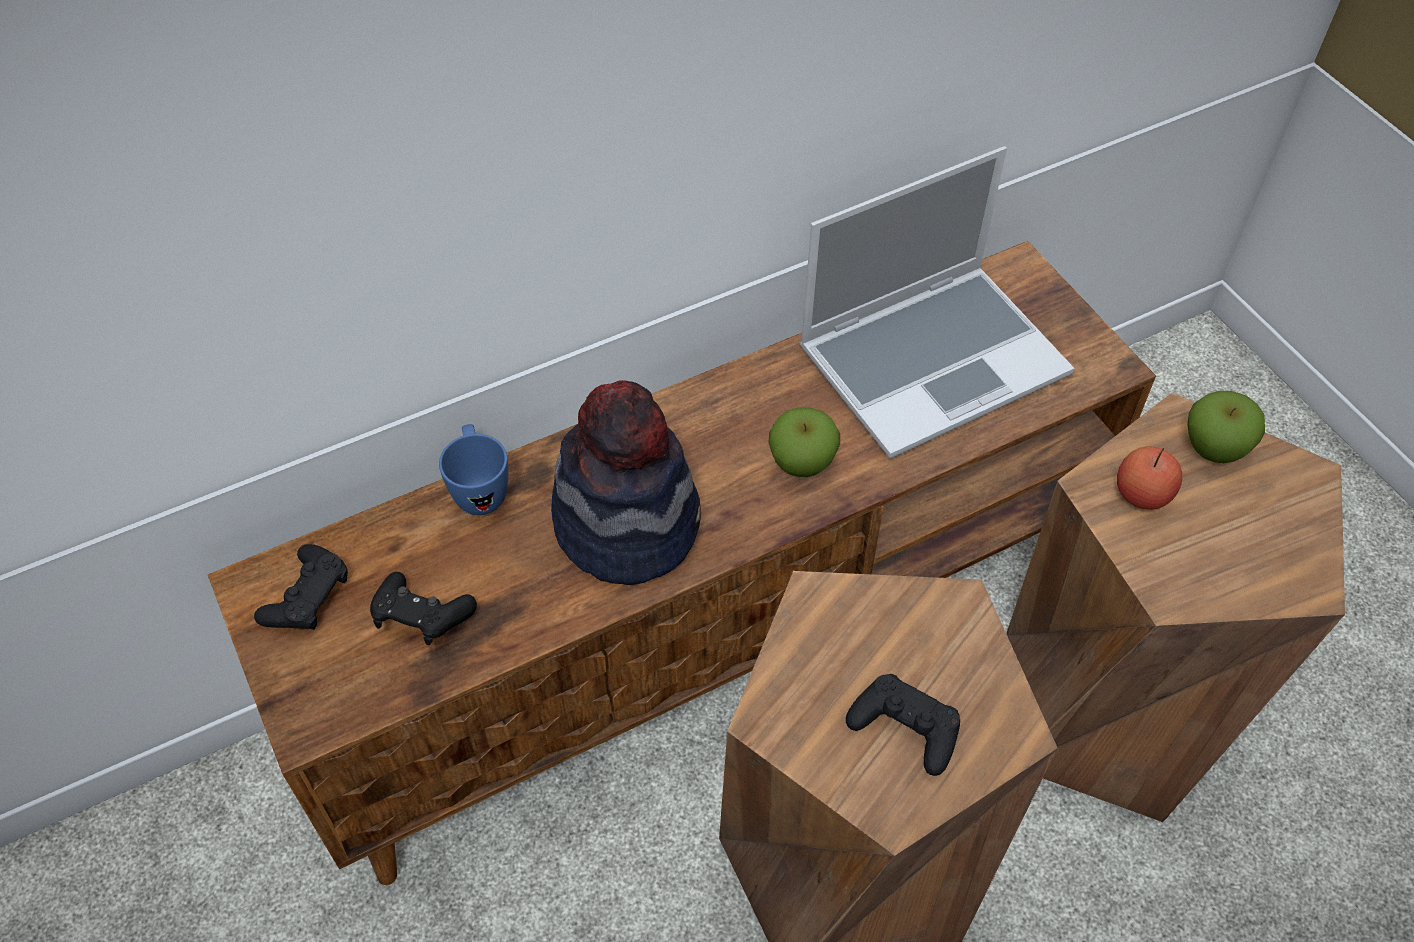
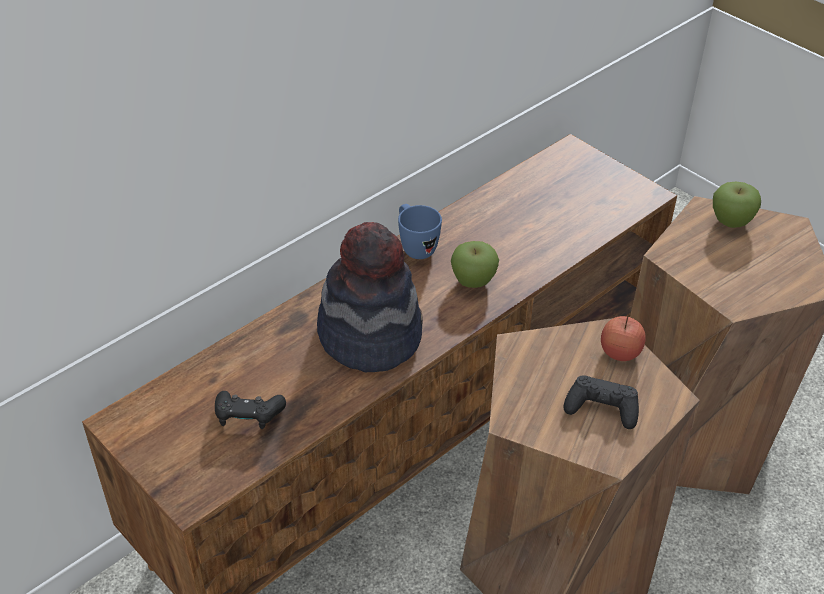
camera: 15 degrees left, 10 degrees down
(307, 596) = (160, 420): black game controller -> none
(480, 489) = (261, 334): blue mug -> blue mug (415, 247)
(933, 359) = (536, 208): laptop -> none
(1142, 494) = (697, 253): apple -> apple (620, 352)

